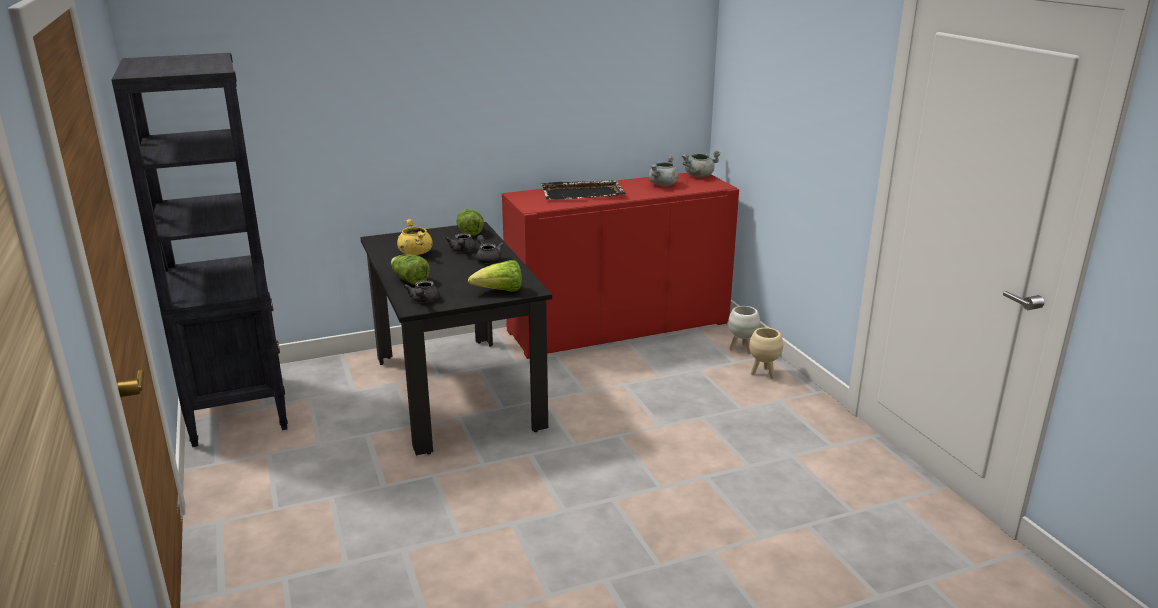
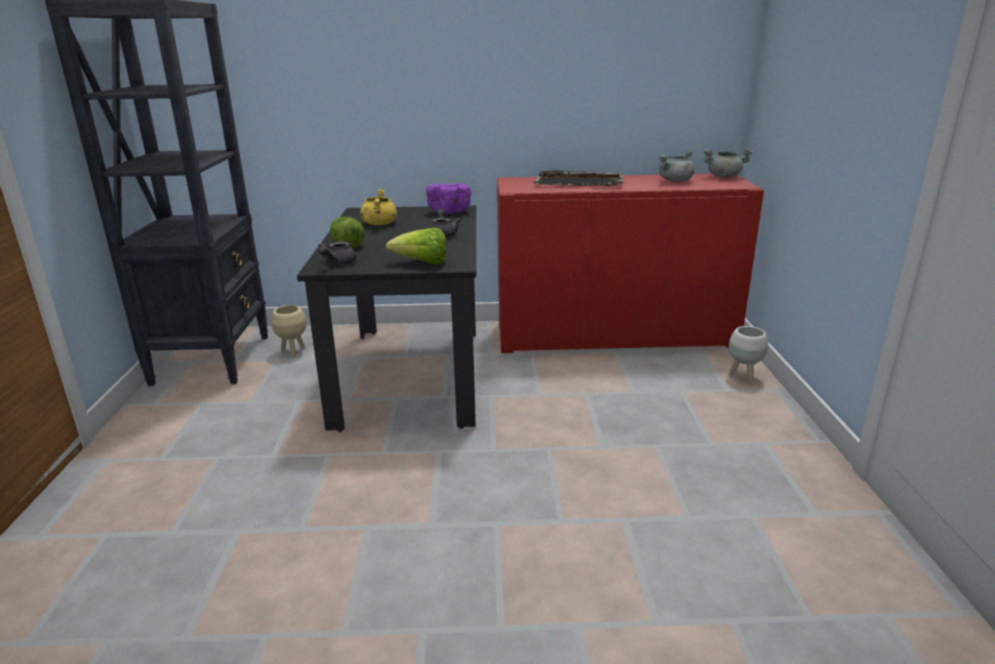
camera: 20 degrees right, 0 degrees up
(462, 251) = (425, 226): grey teapot -> none
(469, 232) = (449, 212): lettuce -> purple bowl
(763, 373) = (758, 407): beige planter -> beige planter (293, 351)

